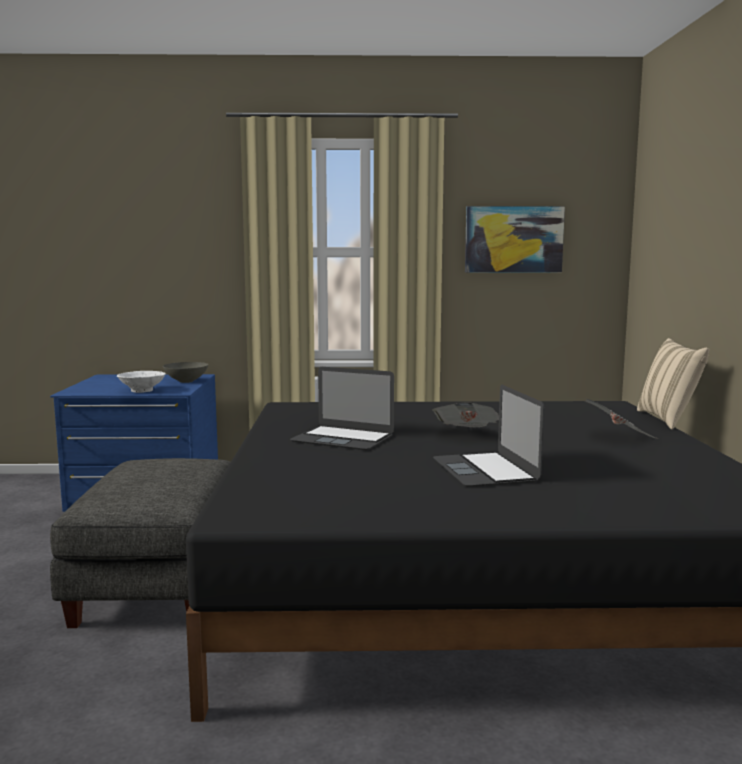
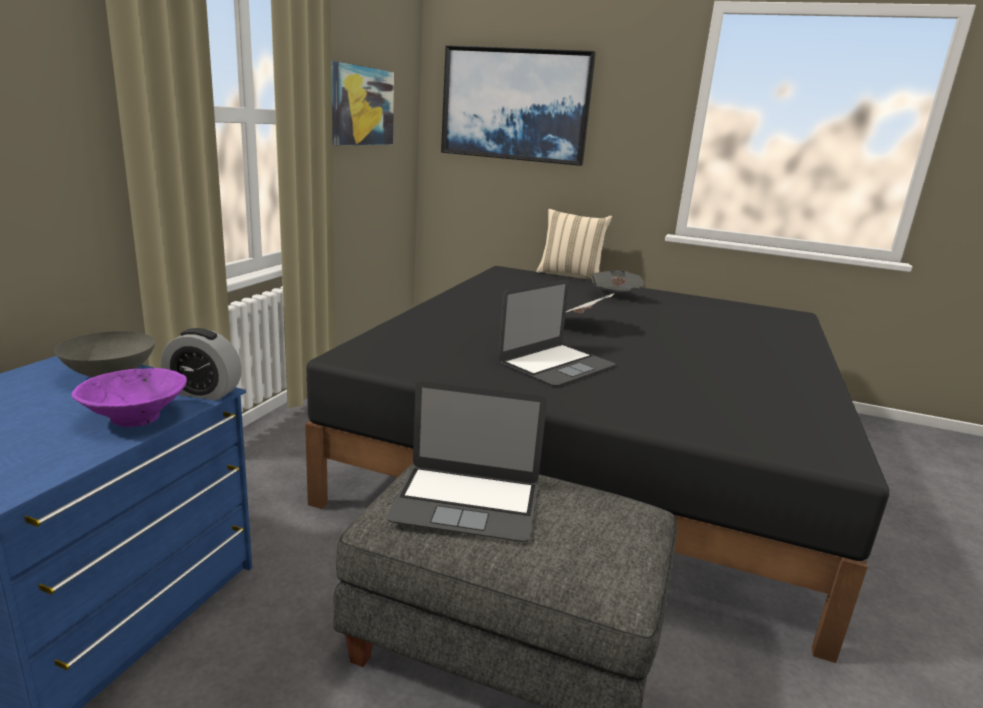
camera: 70 degrees left, 10 degrees up
(142, 391) = (137, 417): white bowl -> purple bowl
(178, 391) = (204, 392): none -> alarm clock
(485, 470) = (694, 346): laptop -> laptop (466, 502)
(676, 222) = (515, 105): none -> picture

